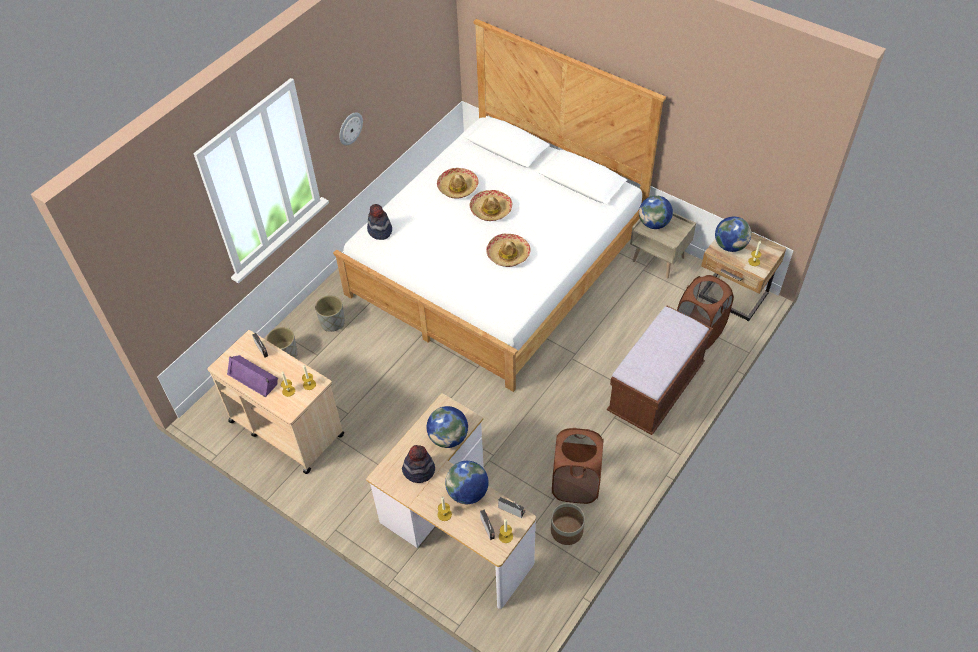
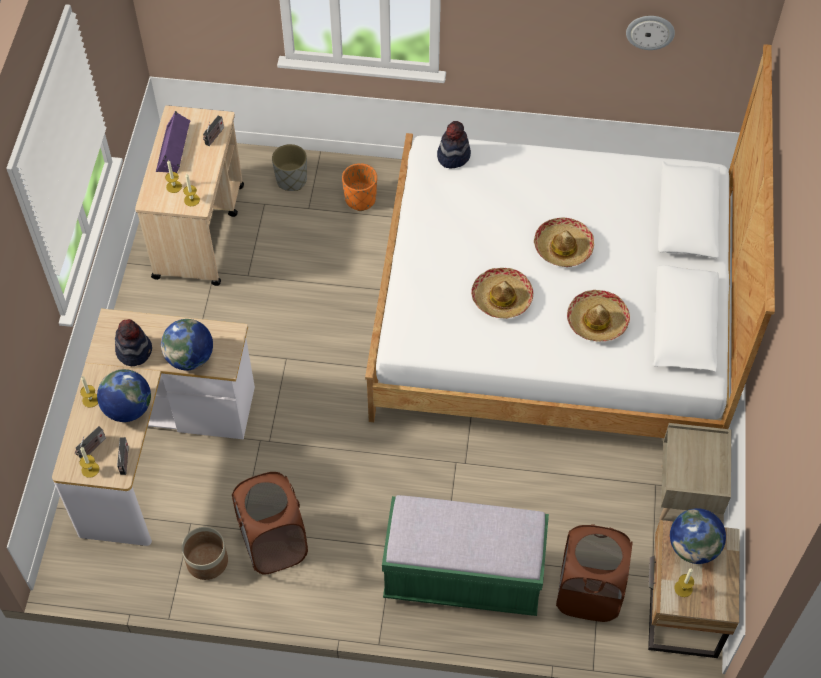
camera: 60 degrees right, 5 degrees up
(332, 323) = (360, 199): grey planter -> orange planter
(350, 128) = (518, 29): wall clock -> wall clock (650, 31)
(458, 187) = (577, 197): hat -> hat (597, 321)
(654, 224) = (695, 447): globe -> none
(655, 389) = (463, 577): brown bench -> green bench

